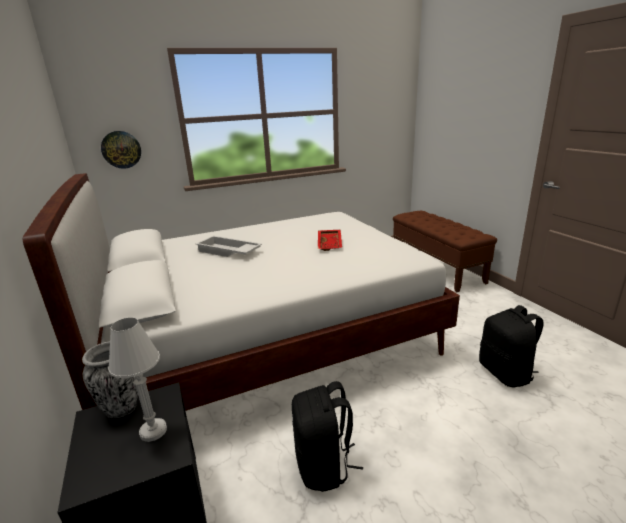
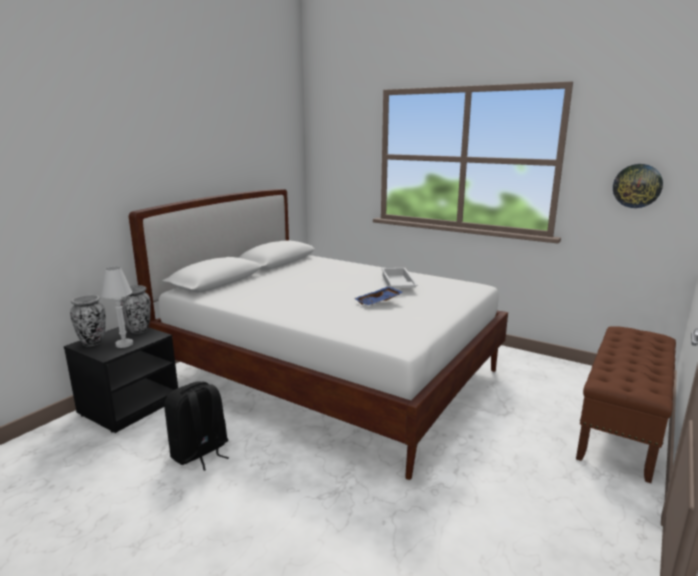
camera: 55 degrees right, 5 degrees down
(99, 467) = (93, 343): none -> vase
(121, 149) = (336, 175): wall clock -> wall clock (637, 186)
(228, 252) = (318, 278): white tray -> white tray (397, 284)
(330, 244) = (379, 302): red tray -> blue tray
(506, 373) = (420, 538): black backpack -> none

